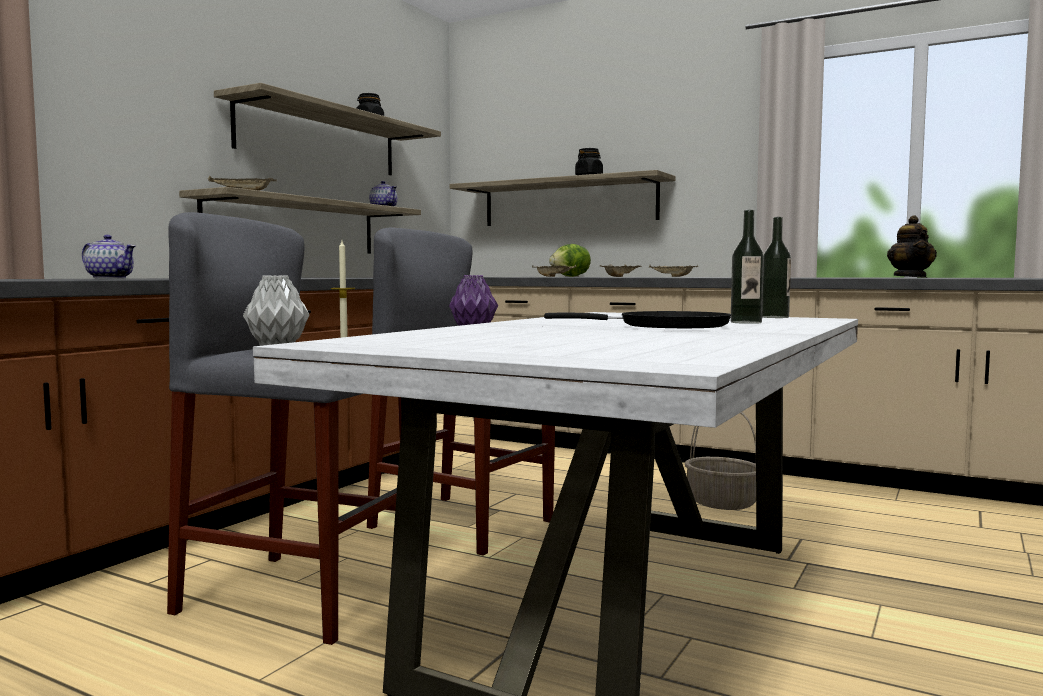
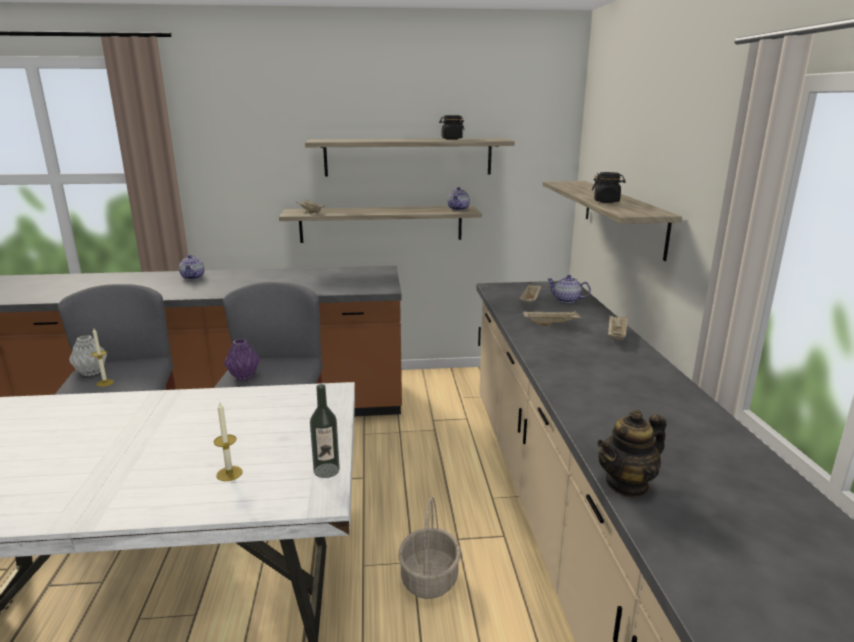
camera: 55 degrees right, 15 degrees up
(571, 276) = (566, 300): lettuce -> teapot
(665, 326) = (154, 455): black frying pan -> none
(746, 322) = (229, 473): bottle -> candle

